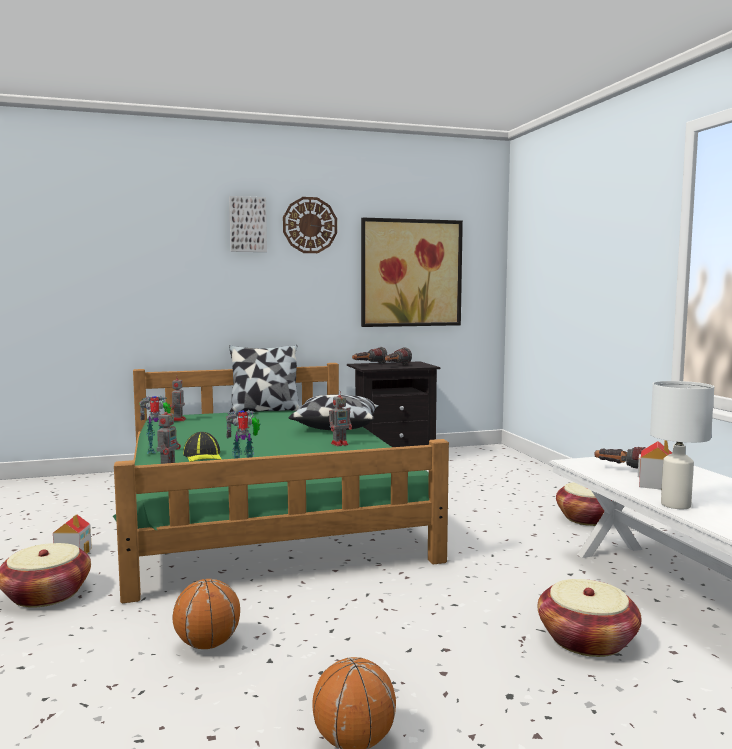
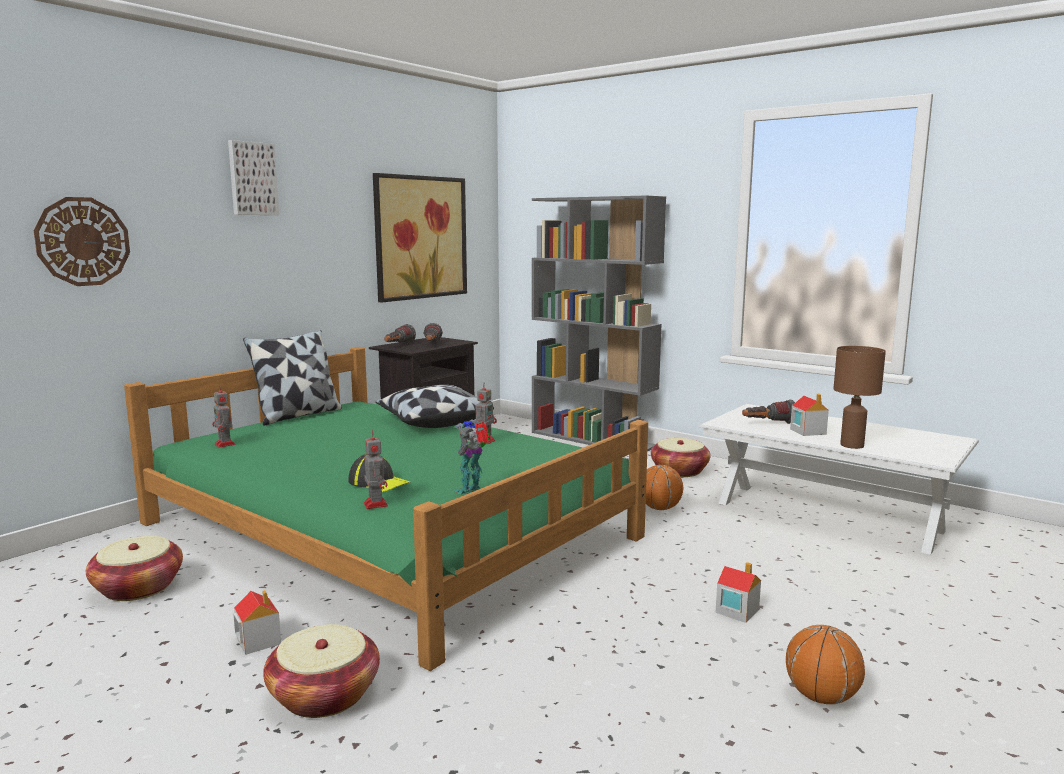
camera: 35 degrees left, 5 degrees up
(158, 451) = (309, 488): toy robot -> none
(207, 645) = (587, 674): basketball -> basketball (660, 508)
(310, 225) = (321, 181): wall clock -> wall clock (83, 241)
(416, 645) = (736, 611): none -> toy house
(550, 477) = (593, 439): none -> grey bookcase
(586, 640) = (825, 567): basket -> basket (138, 588)
(674, 505) = (851, 445): white table lamp -> brown table lamp

